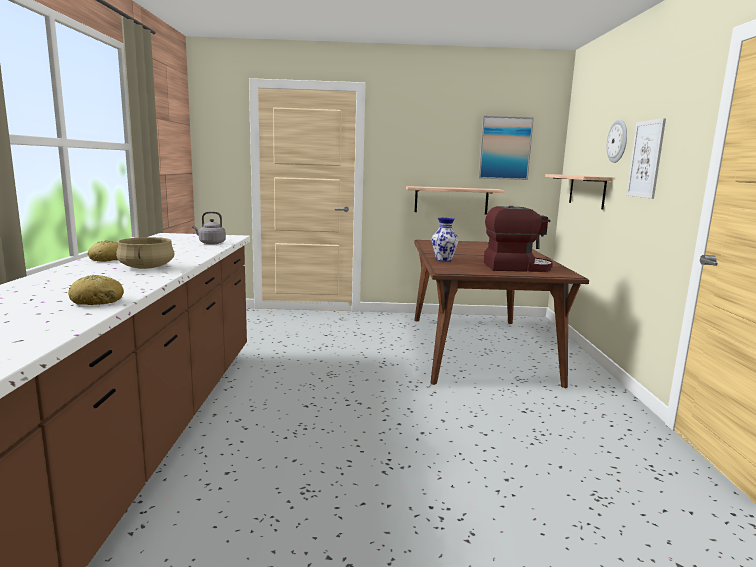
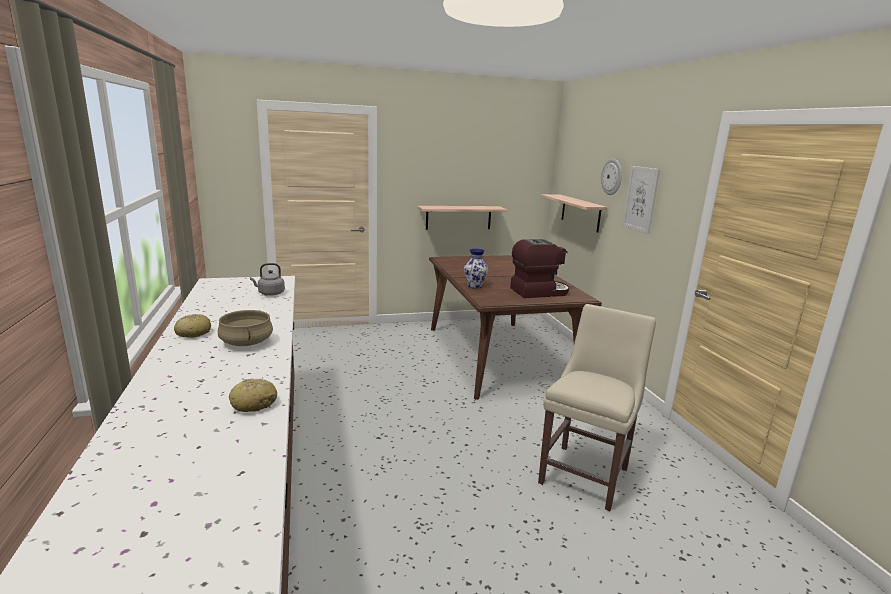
camera: 15 degrees left, 5 degrees up
(505, 148) = (505, 169): picture -> none
(533, 470) = (586, 473): none -> beige chair

